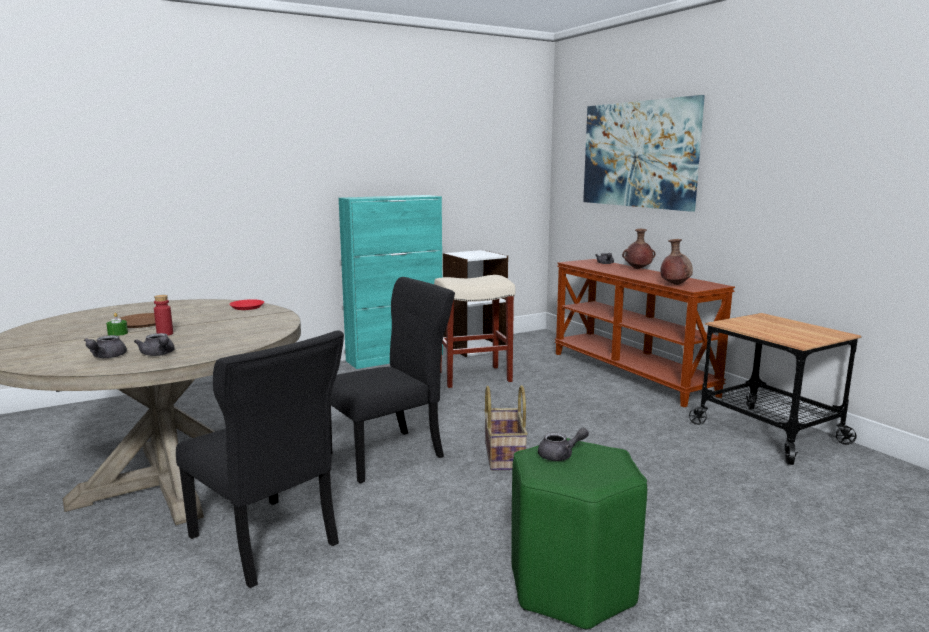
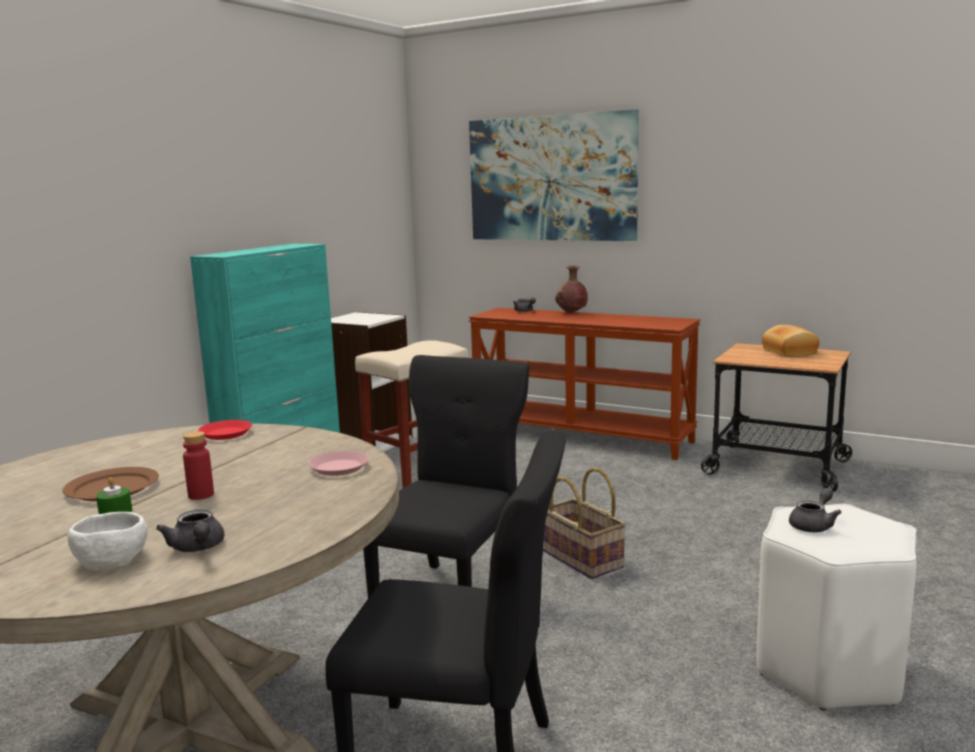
camera: 30 degrees left, 0 degrees up
(69, 352) = (111, 558): none -> white bowl
(158, 354) = (275, 524): grey teapot -> none
(251, 335) = (338, 468): none -> pink plate
(570, 587) = (828, 670): green stool -> white stool
(674, 284) = (646, 325): brown vase -> none
(792, 327) = (788, 352): none -> bread

